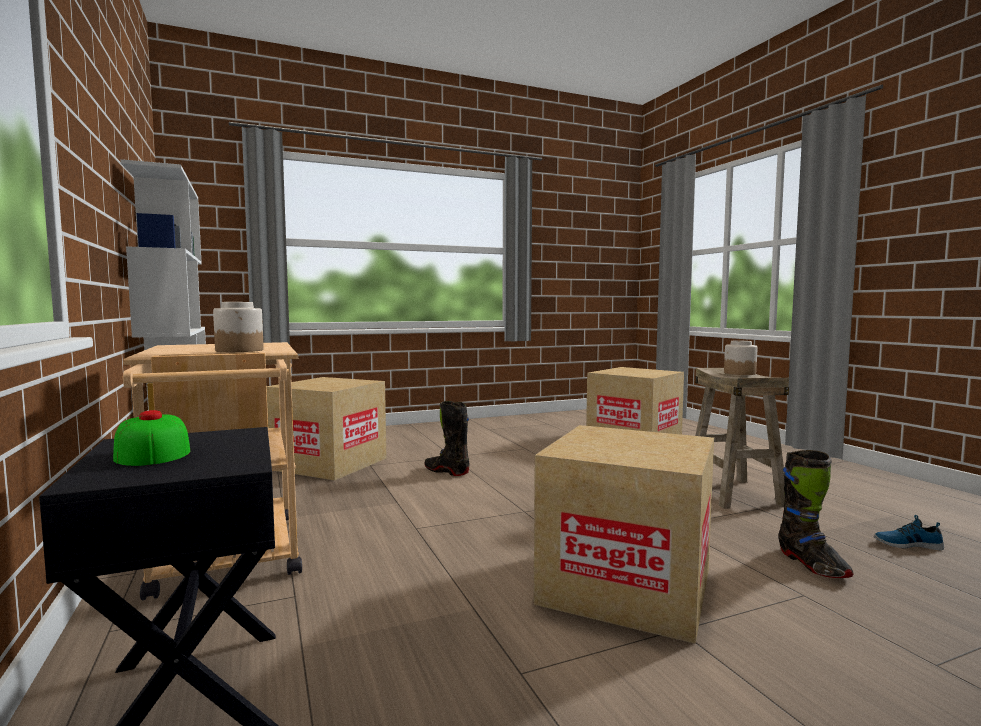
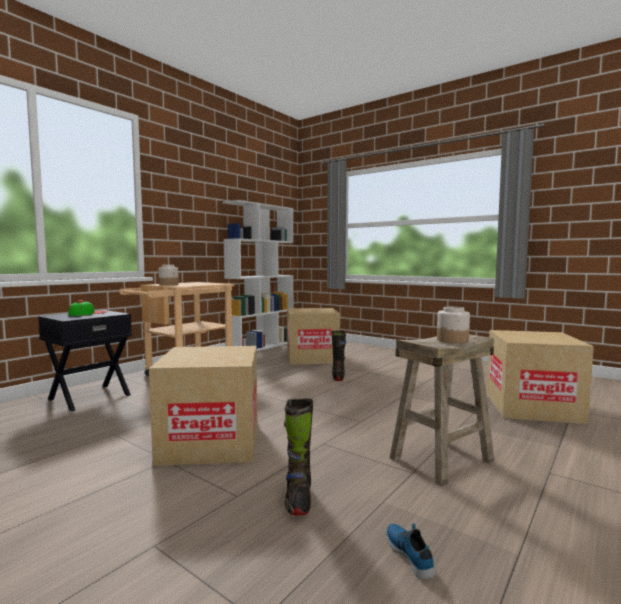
camera: 60 degrees right, 0 degrees up
(812, 565) = (298, 499): black boot -> black boot turned 45 degrees counterclockwise

